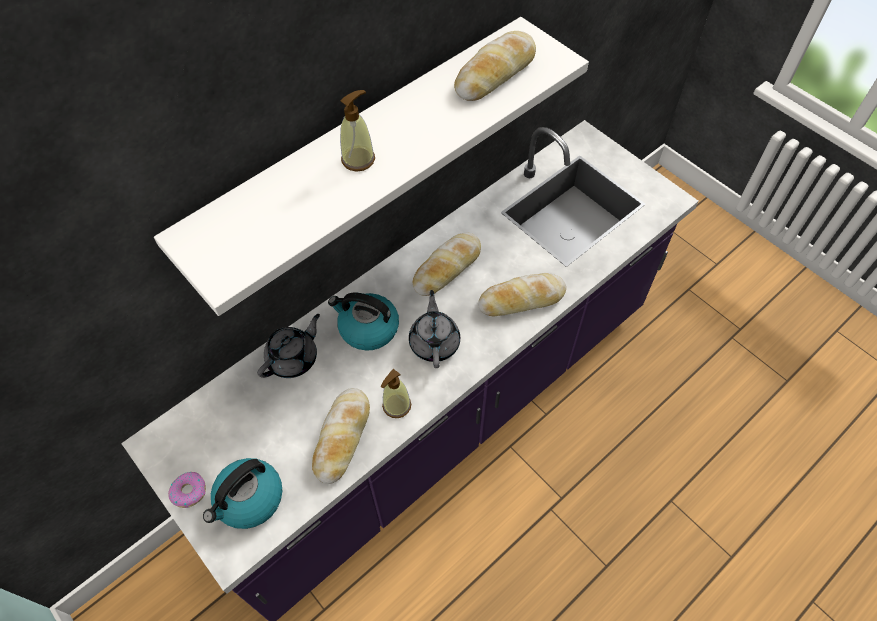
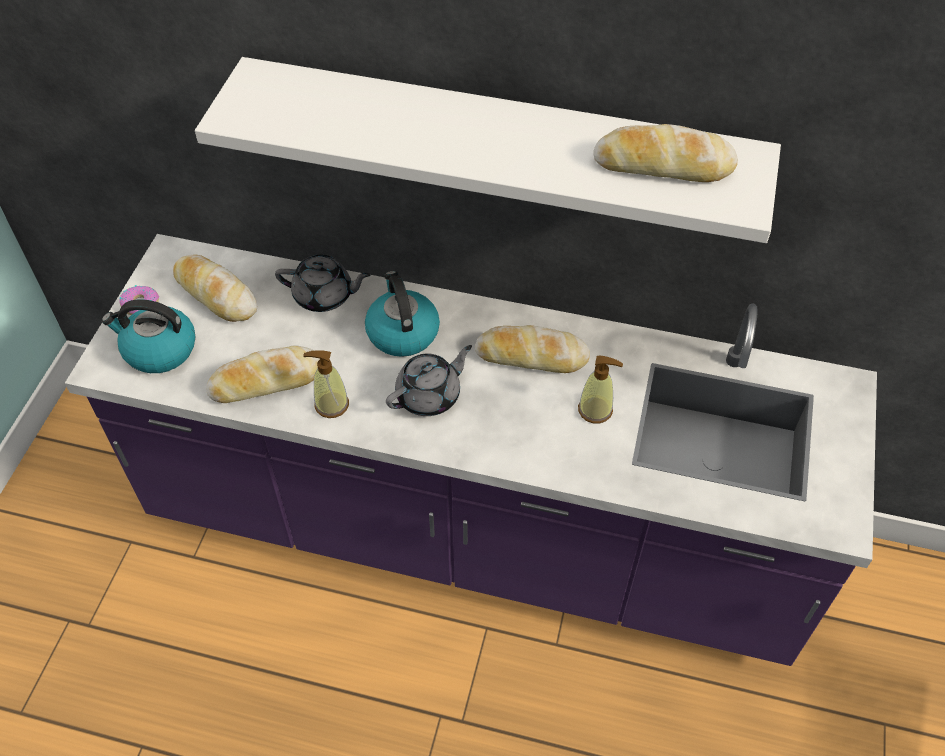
camera: 55 degrees right, 5 degrees down
(358, 159) = (441, 128): soap dispenser -> soap dispenser (595, 410)
(521, 299) = (548, 444): bread -> bread (216, 294)

